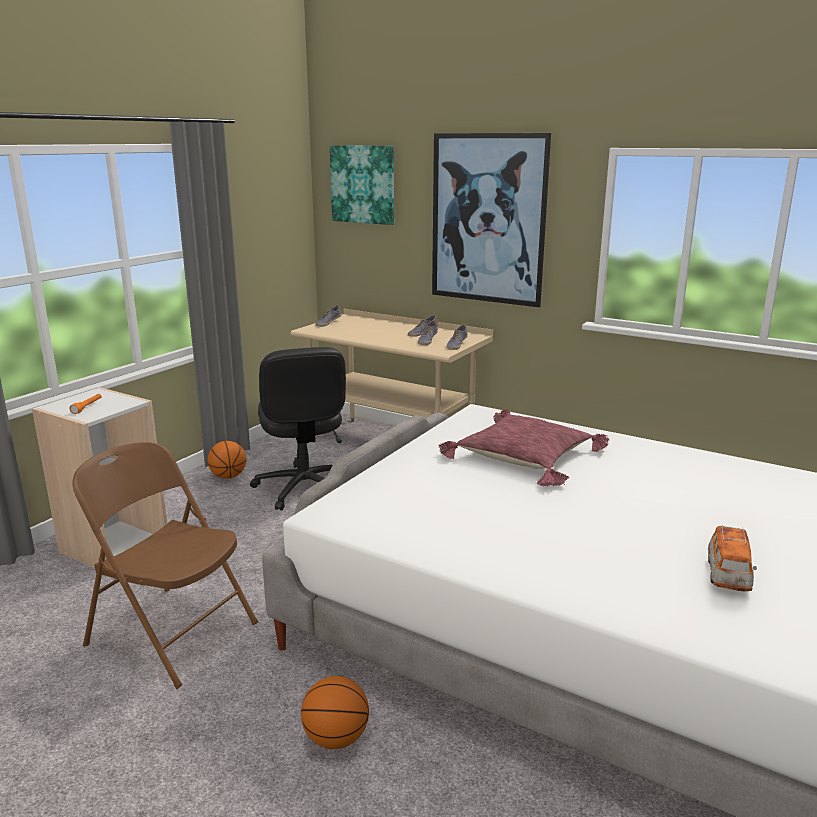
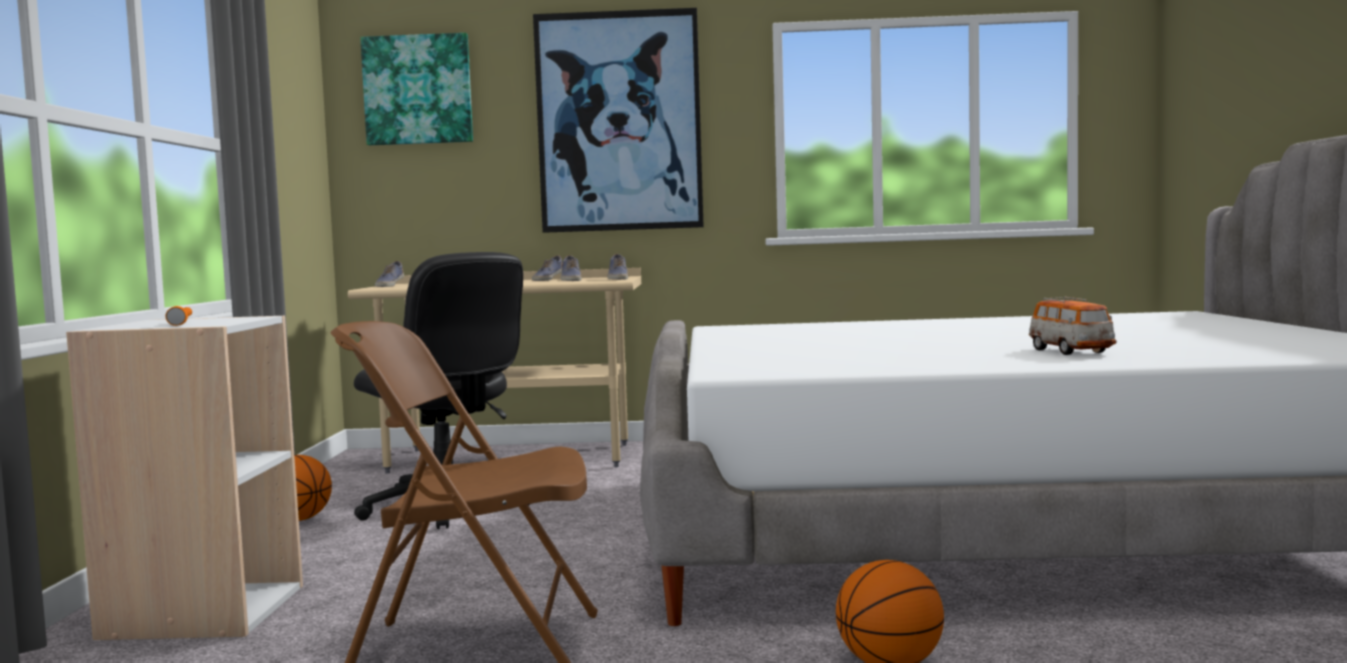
camera: 30 degrees left, 15 degrees down
(524, 453) = (844, 332): red pillow -> none
(728, 576) = (1218, 341): toy car -> toy car (1071, 351)

